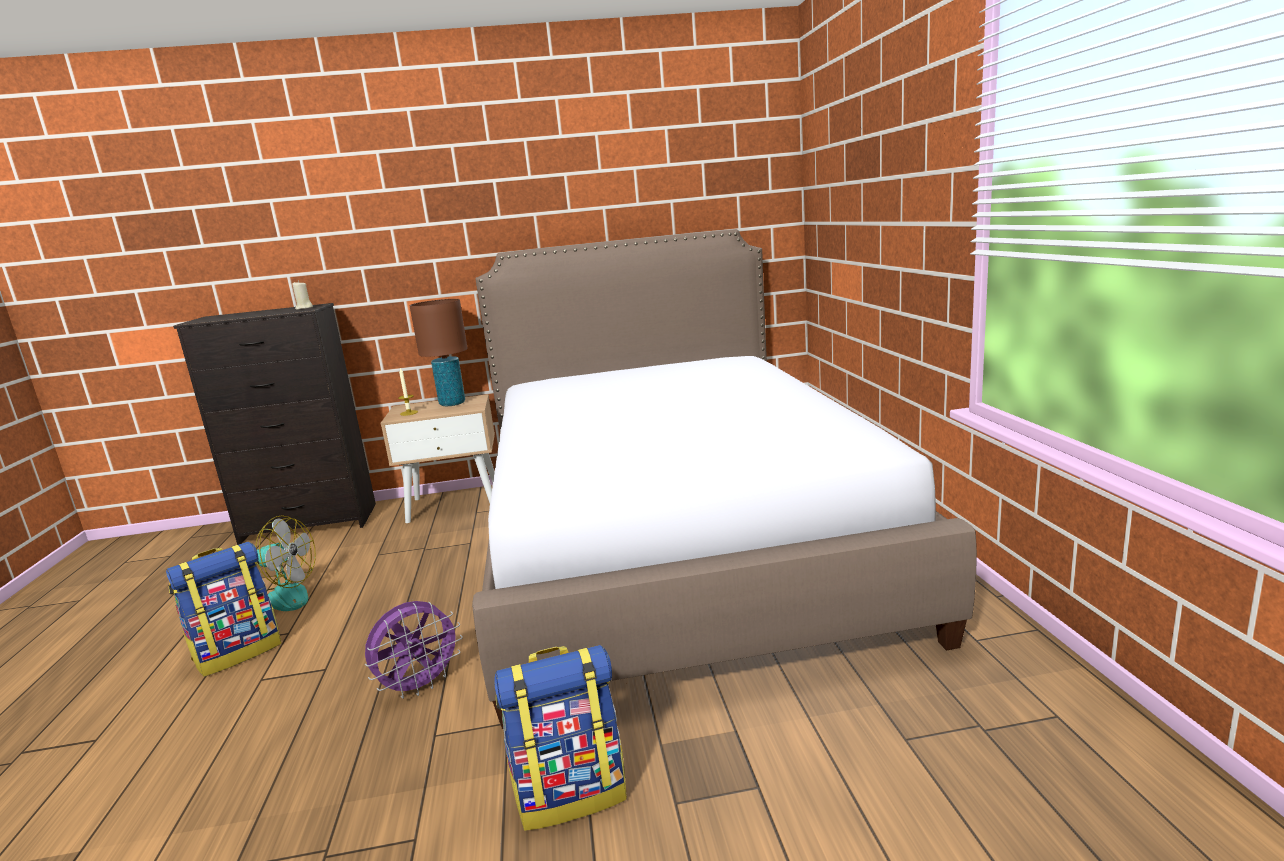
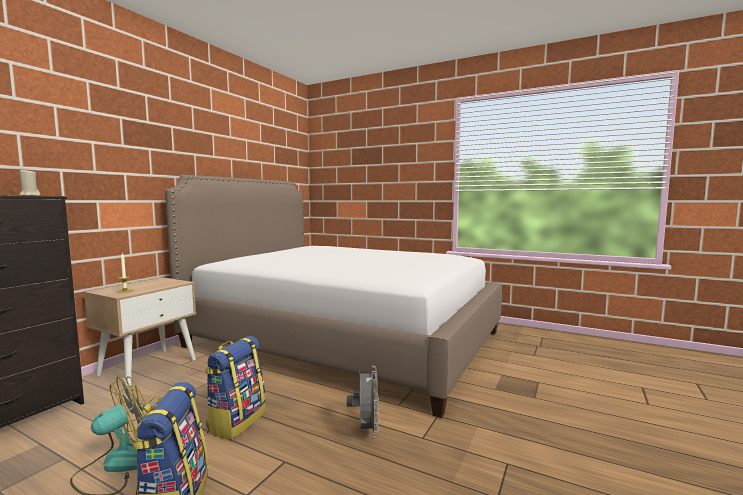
camera: 55 degrees left, 10 degrees down
(420, 686) = (365, 431): purple fan -> grey fan
(452, 403) = (149, 283): brown table lamp -> none
(571, 792) = (508, 415): backpack -> backpack (237, 421)

